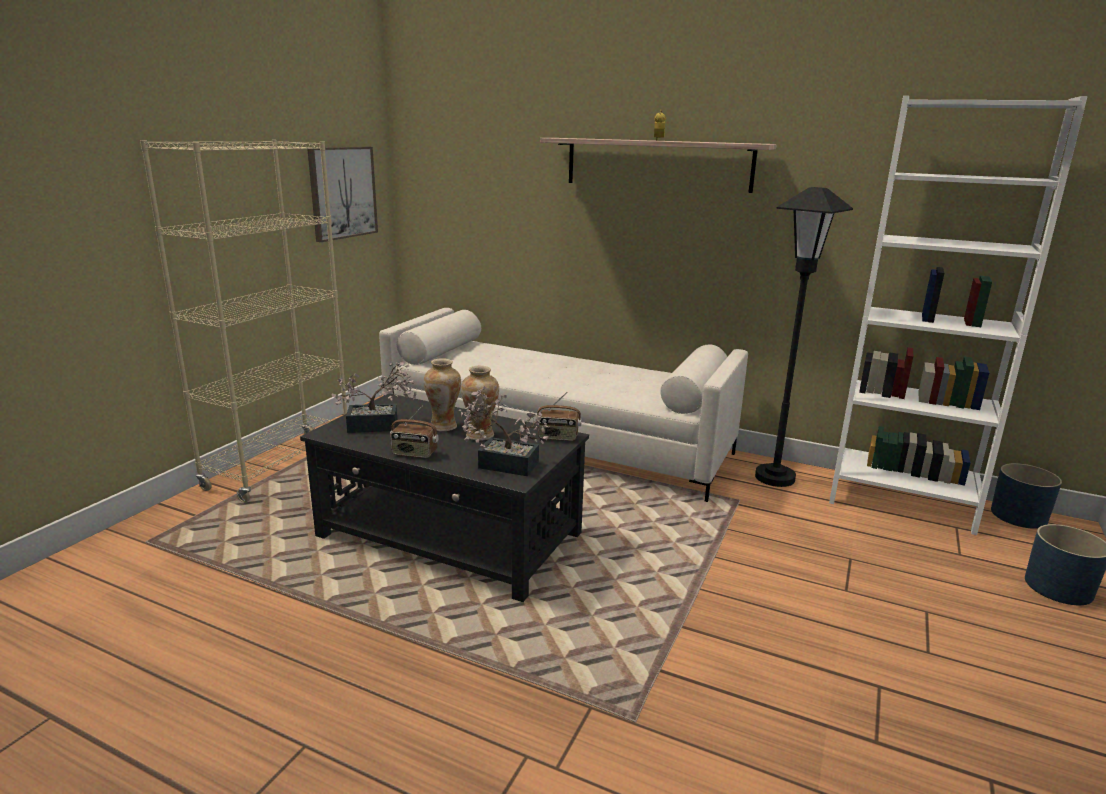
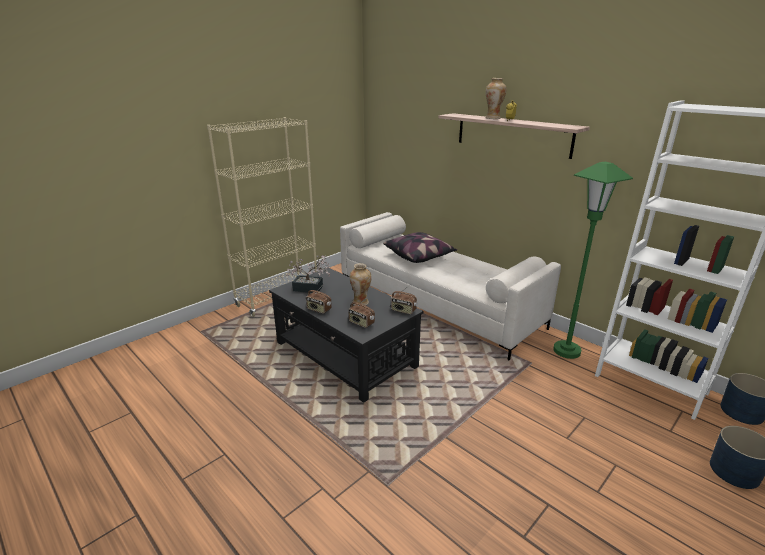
camera: 20 degrees right, 5 degrees up
(342, 192) = (329, 142): picture -> none
(443, 426) = (344, 294): vase -> vase (493, 118)
(502, 463) = (361, 323): potted plant -> radio
(524, 366) = (419, 256): none -> pillow
(774, 477) = (566, 351): black floor lamp -> green floor lamp

